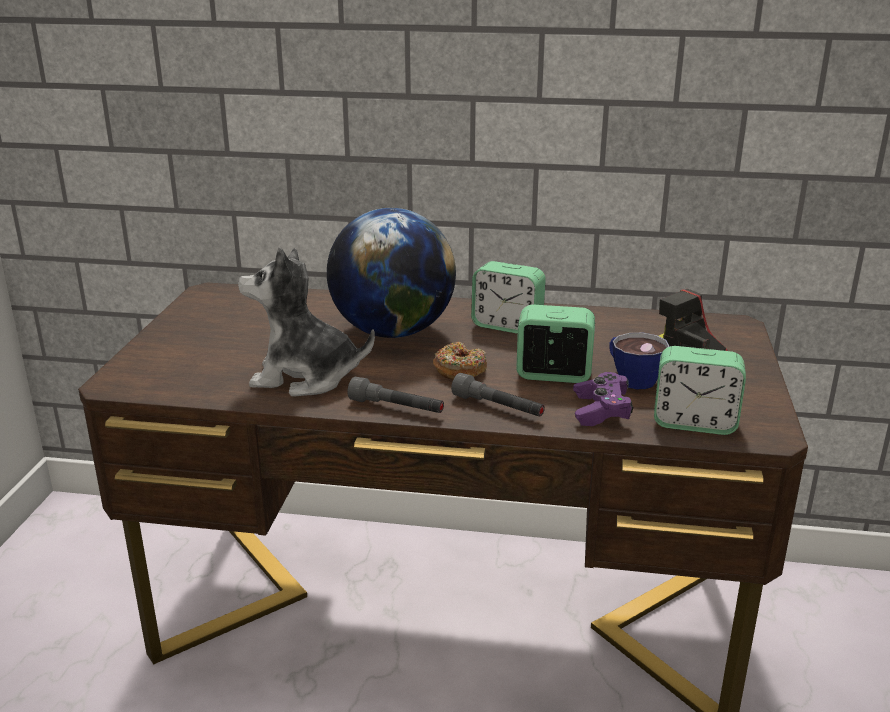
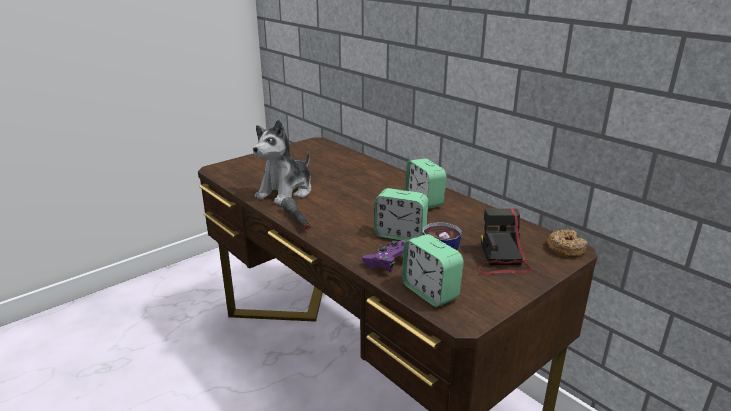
camera: 40 degrees right, 0 degrees up
(305, 377) = (286, 192): plush toy -> plush toy turned 105 degrees counterclockwise
(392, 332) = (360, 185): globe -> none
(460, 370) = (357, 214): donut -> donut (565, 249)
(498, 407) = (341, 239): grey flashlight -> none
(553, 375) = (400, 235): alarm clock -> alarm clock turned 150 degrees clockwise

